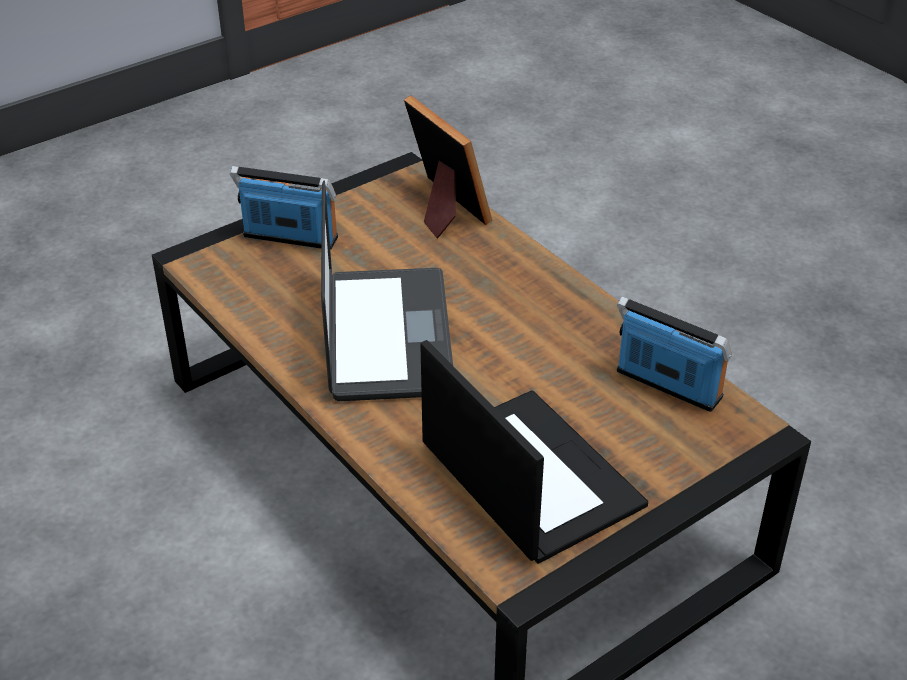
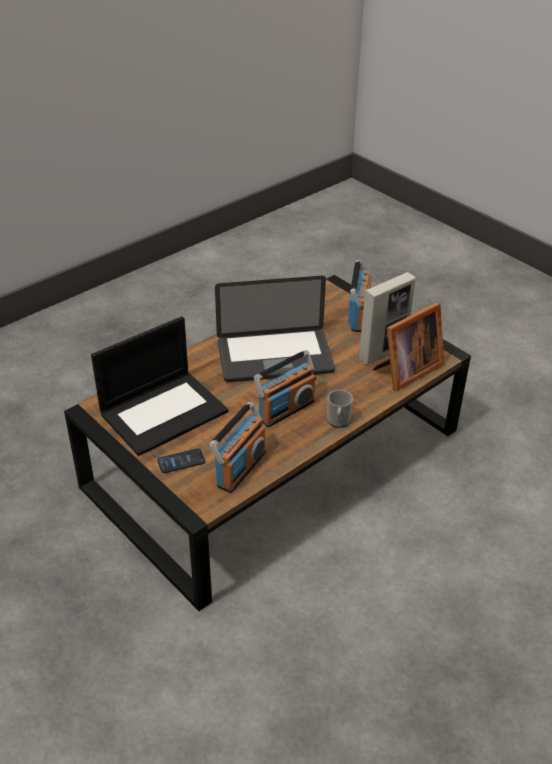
camera: 85 degrees right, 0 degrees up
(393, 225) = (382, 352): none -> picture frame
(528, 331) = (286, 409): none -> radio
(557, 281) = (338, 422): none -> mug
(656, 452) = (181, 461): none -> phone

